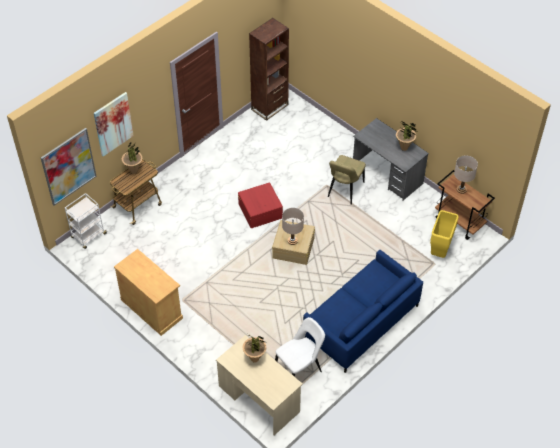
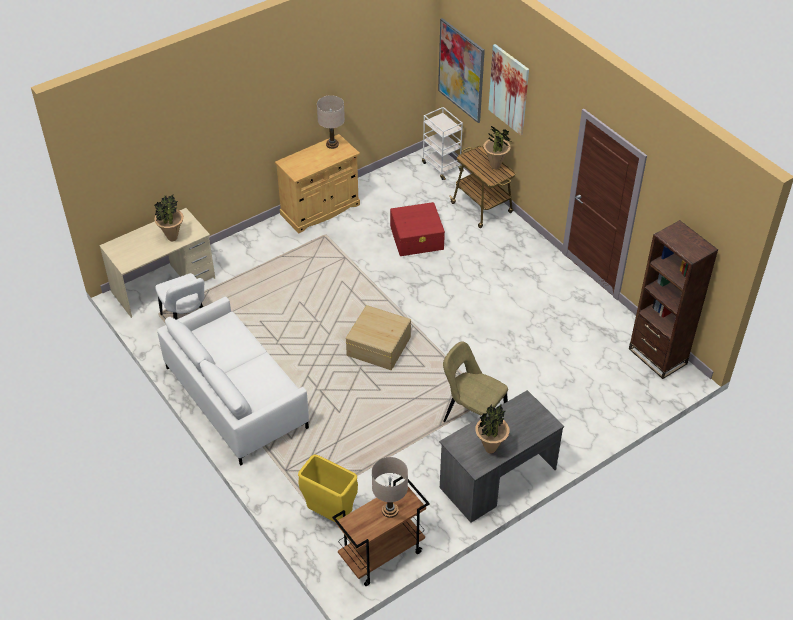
camera: 100 degrees right, 5 degrees down
(260, 210) = (452, 321): red storage box -> red storage box (417, 237)
(292, 241) = (370, 325): beige table lamp -> beige table lamp (332, 144)
(361, 322) = (236, 397): blue sofa -> white sofa

